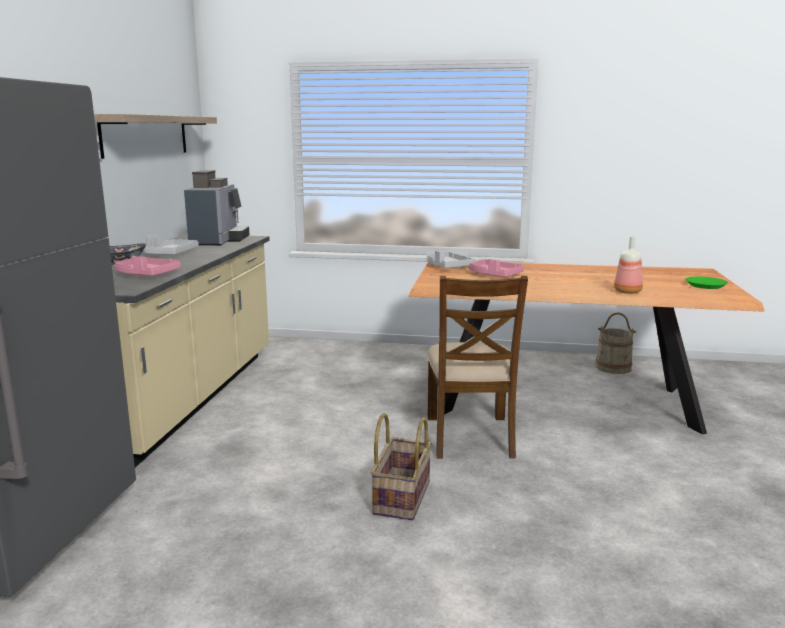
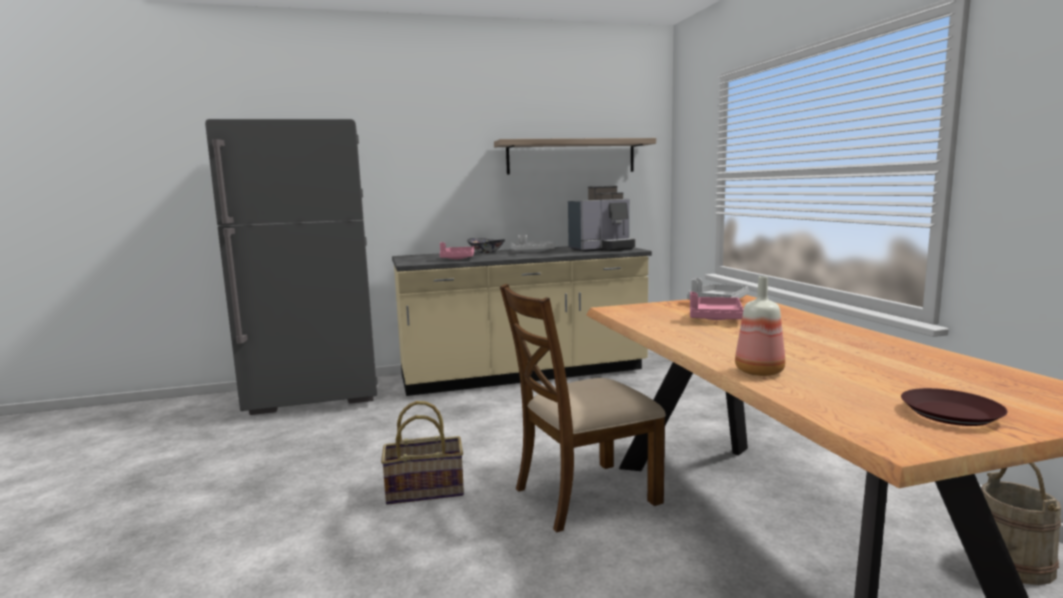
camera: 65 degrees right, 5 degrees down
(705, 285) = (949, 413): green plate -> brown plate

